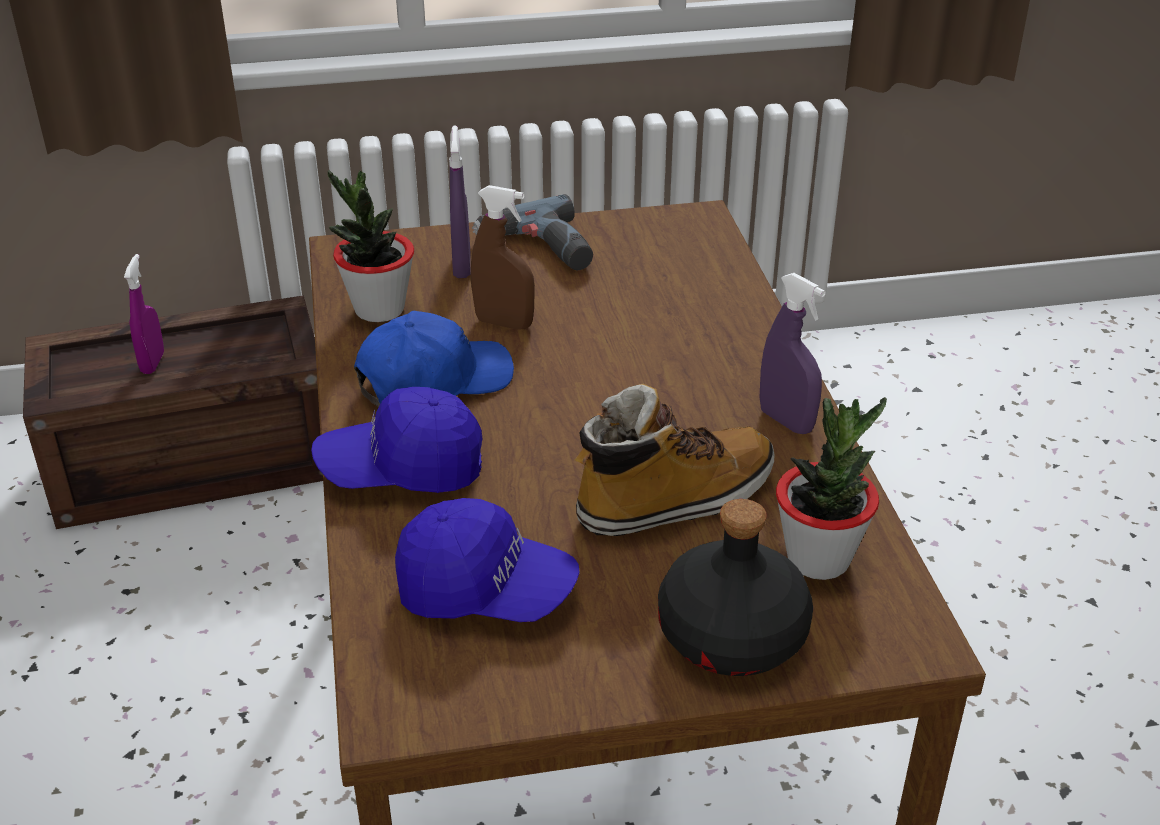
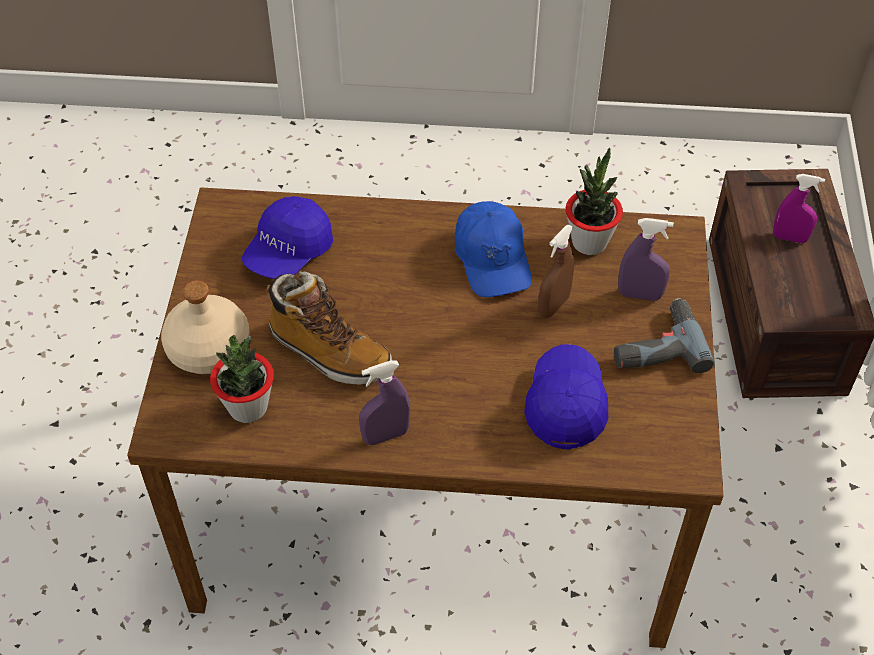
camera: 105 degrees right, 15 degrees up
(402, 470) = (406, 232): blue cap -> blue cap (565, 404)
(674, 500) = (329, 352): boot -> boot turned 45 degrees counterclockwise
(731, 636) = (208, 347): black bottle -> beige bottle

